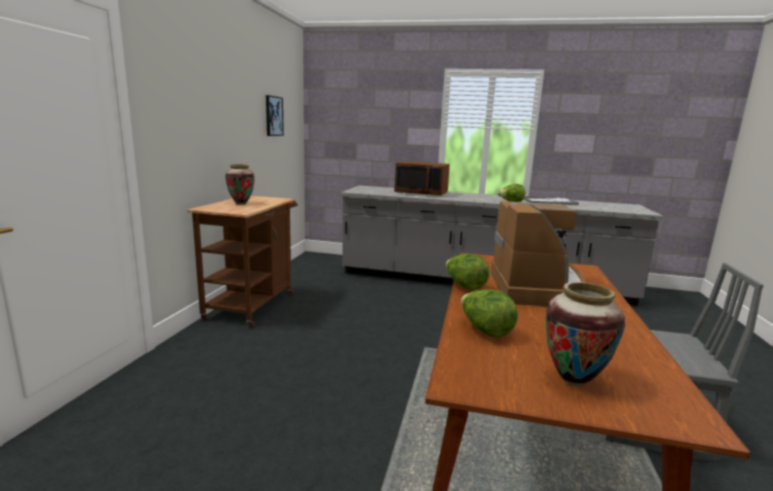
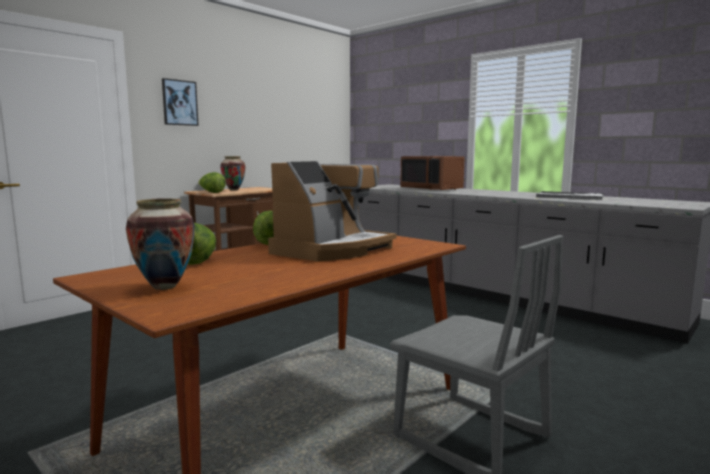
camera: 30 degrees right, 5 degrees down
(273, 116) = (301, 118): picture -> picture (179, 102)
(511, 202) = (513, 195): lettuce -> lettuce (212, 192)

